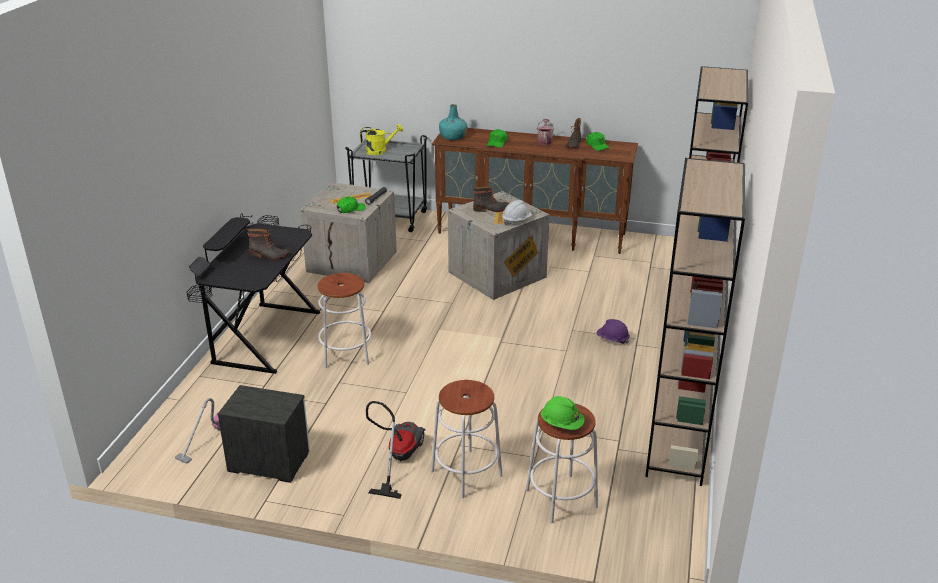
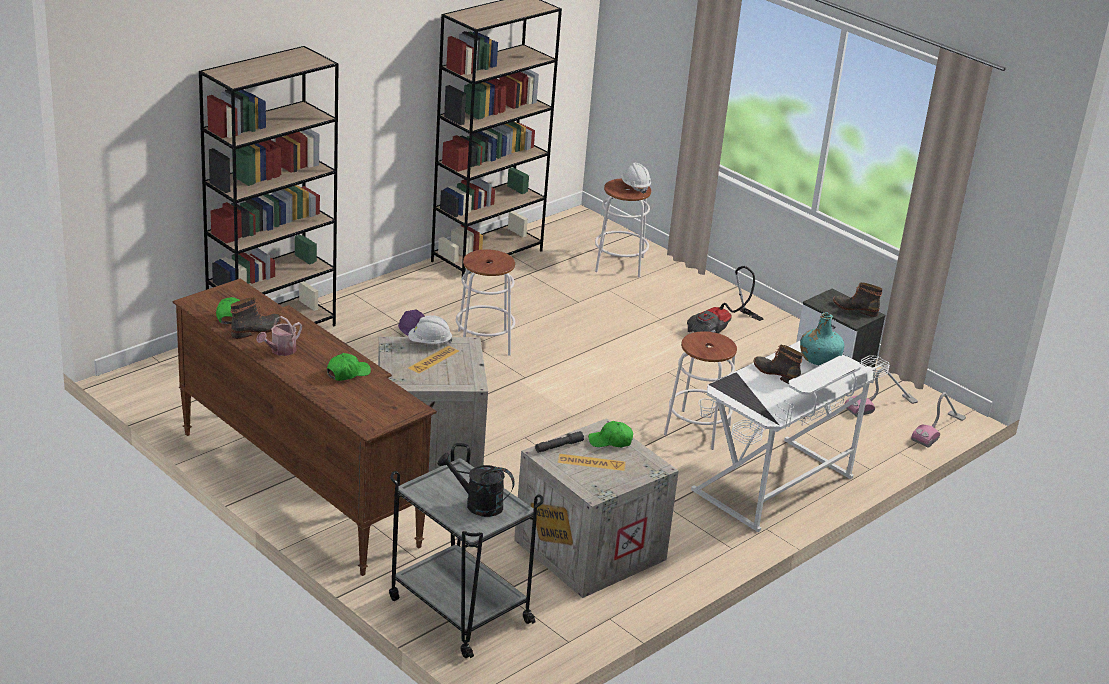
camera: 150 degrees left, 0 degrees up
(148, 435) = (938, 430): none -> vacuum cleaner
(264, 336) = (776, 486): black desk -> white desk
(380, 151) = (477, 504): yellow watering can -> black watering can
(453, 137) = (389, 410): turquoise bottle -> turquoise bottle (819, 358)
(466, 473) = (674, 301): white stool -> white stool (484, 342)
(491, 209) = (435, 369): boot -> boot (855, 308)
(562, 424) = (635, 187): green hard hat -> white hard hat

